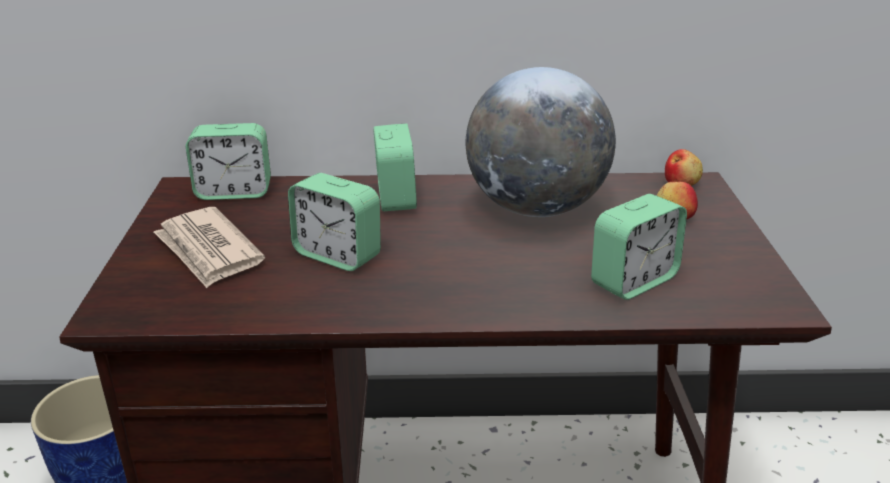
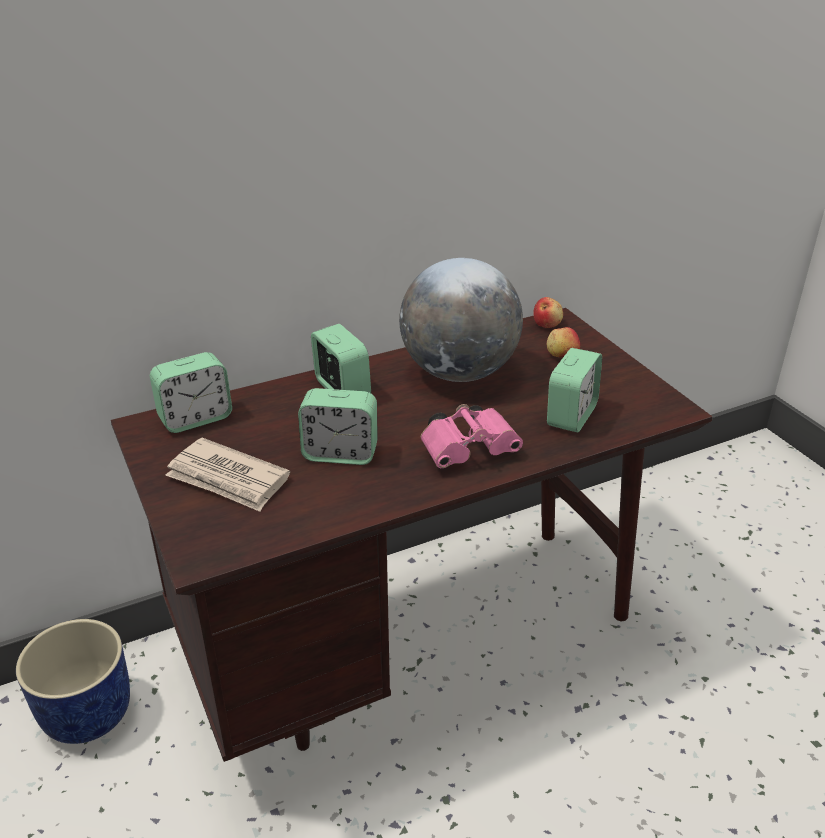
camera: 25 degrees left, 5 degrees up
(480, 287) = (471, 450): none -> pink binoculars

